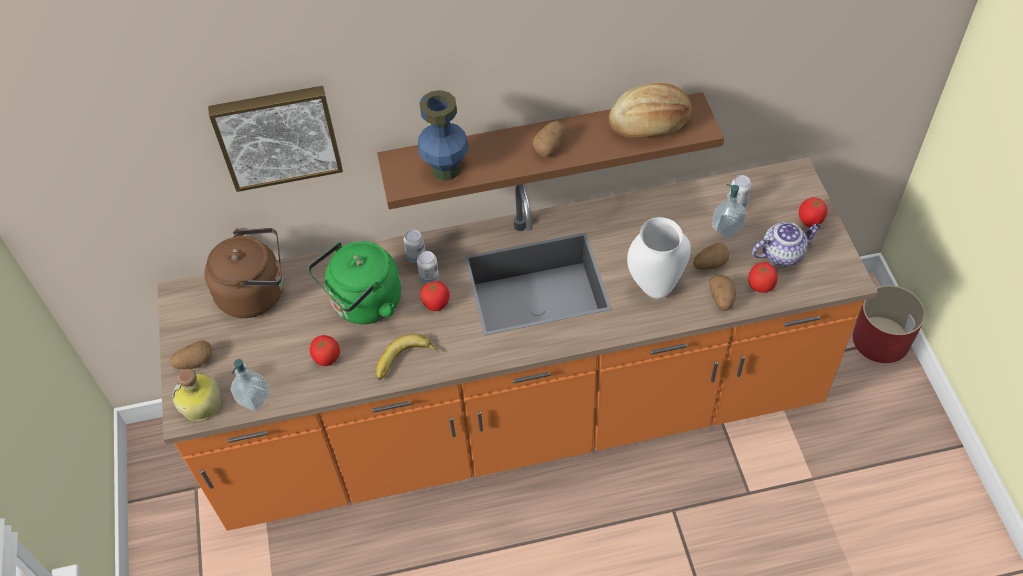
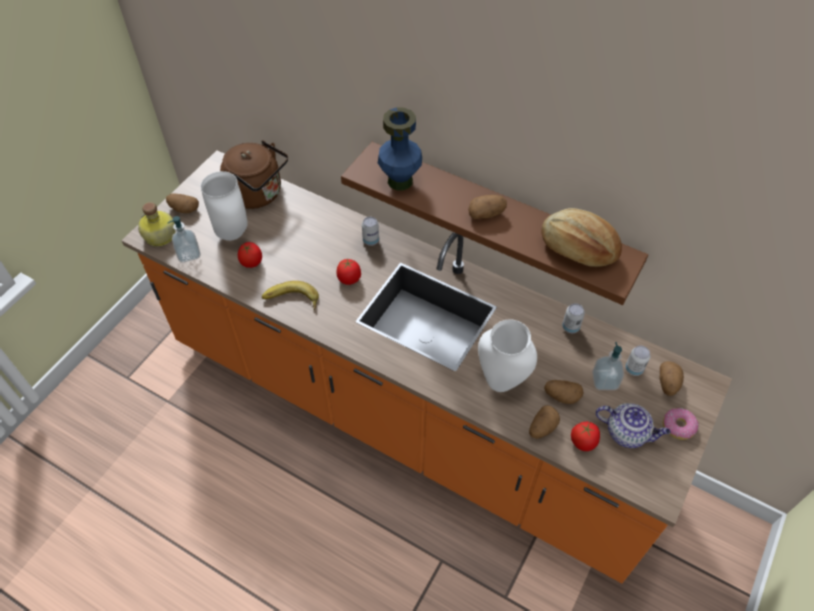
camera: 40 degrees right, 0 degrees up
(277, 135) = (304, 83): picture -> none
(277, 346) = (234, 234): none -> white vase
(363, 304) = (307, 246): green kettle -> none
(429, 278) = (363, 259): can -> can (570, 327)
(771, 195) = (668, 384): none -> potato
(810, 221) = (678, 426): tomato -> donut
(880, 340) = (724, 579): red planter -> none

